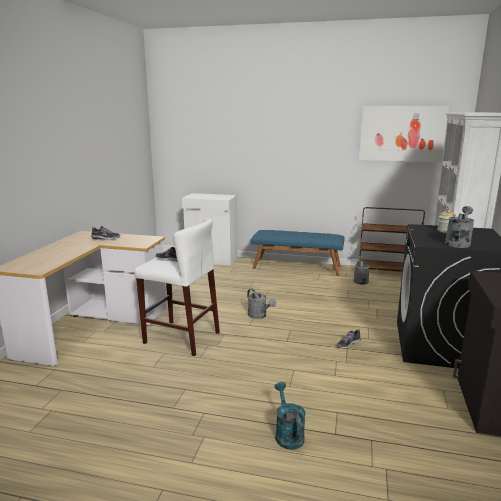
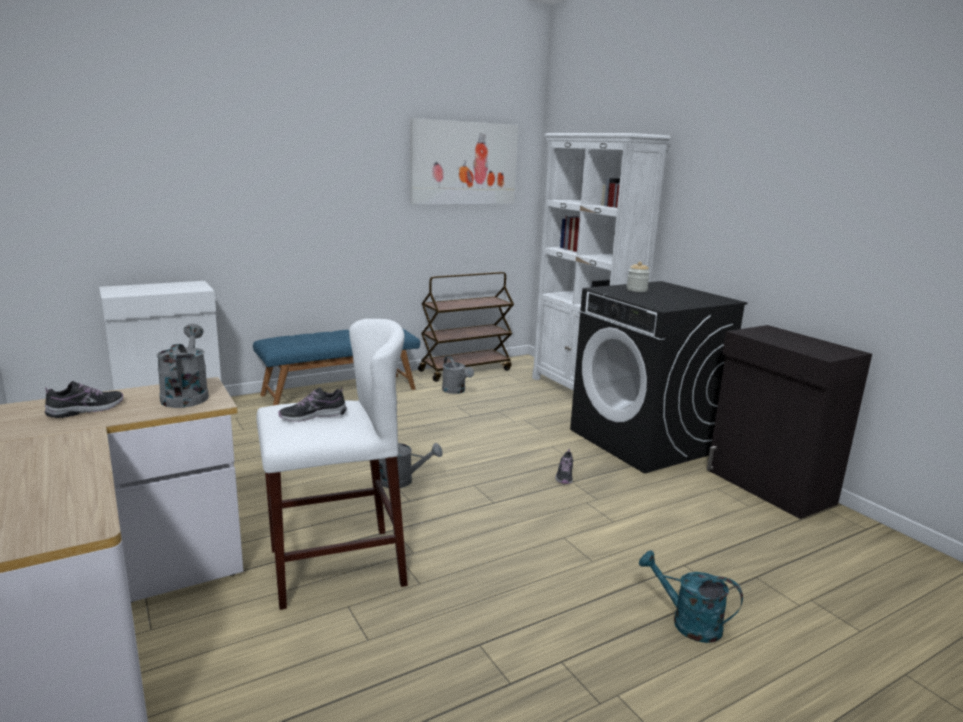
camera: 45 degrees left, 0 degrees up
(458, 242) = (682, 301): grey watering can -> grey watering can (186, 395)

